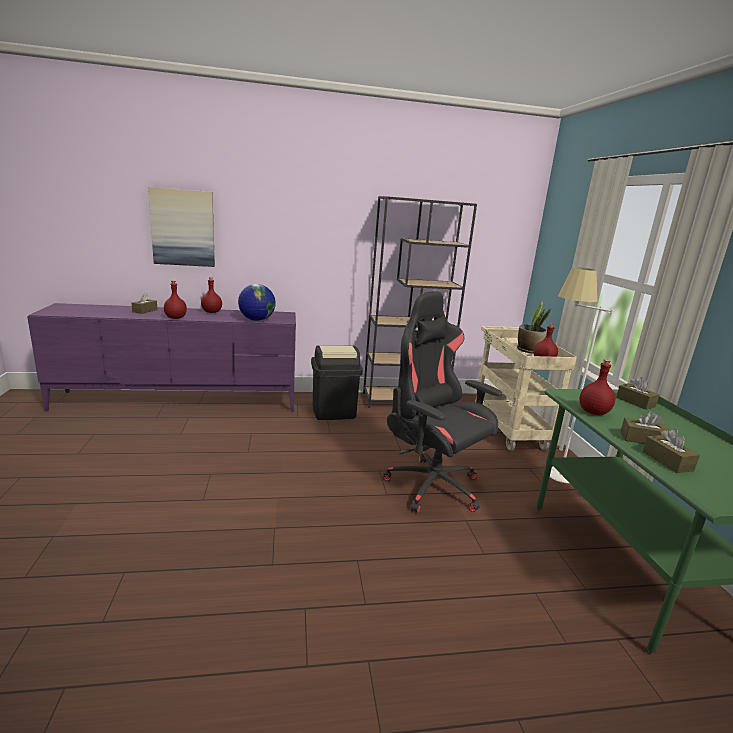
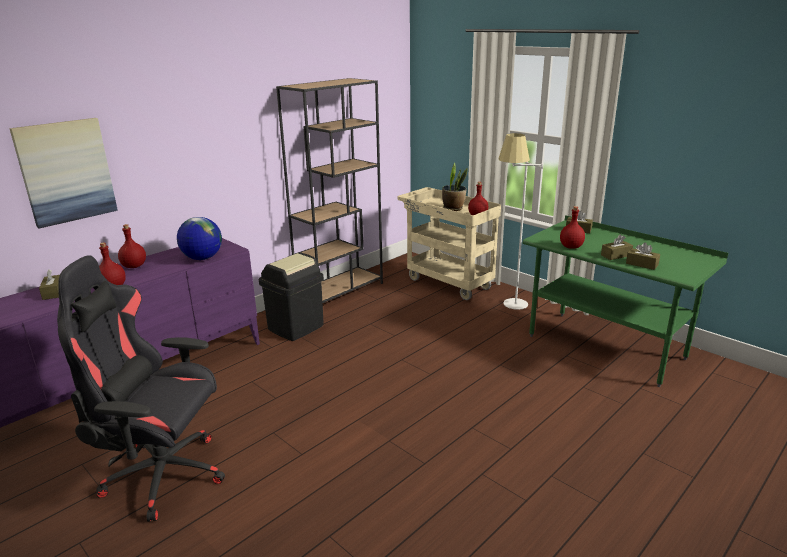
camera: 35 degrees left, 5 degrees up
(434, 487) = (453, 352): black office chair -> black office chair (167, 475)

